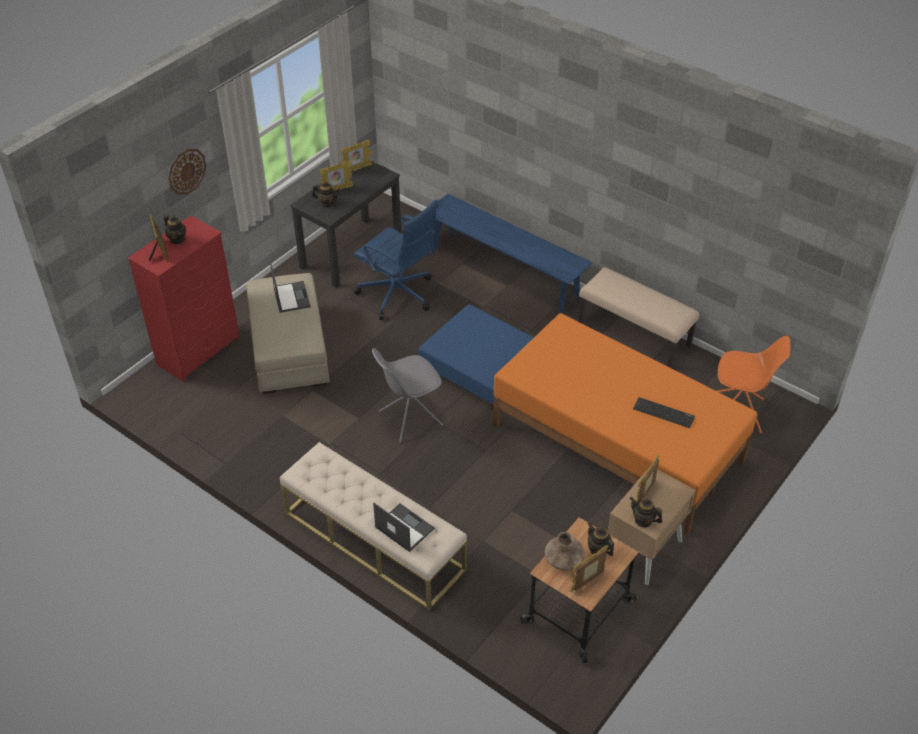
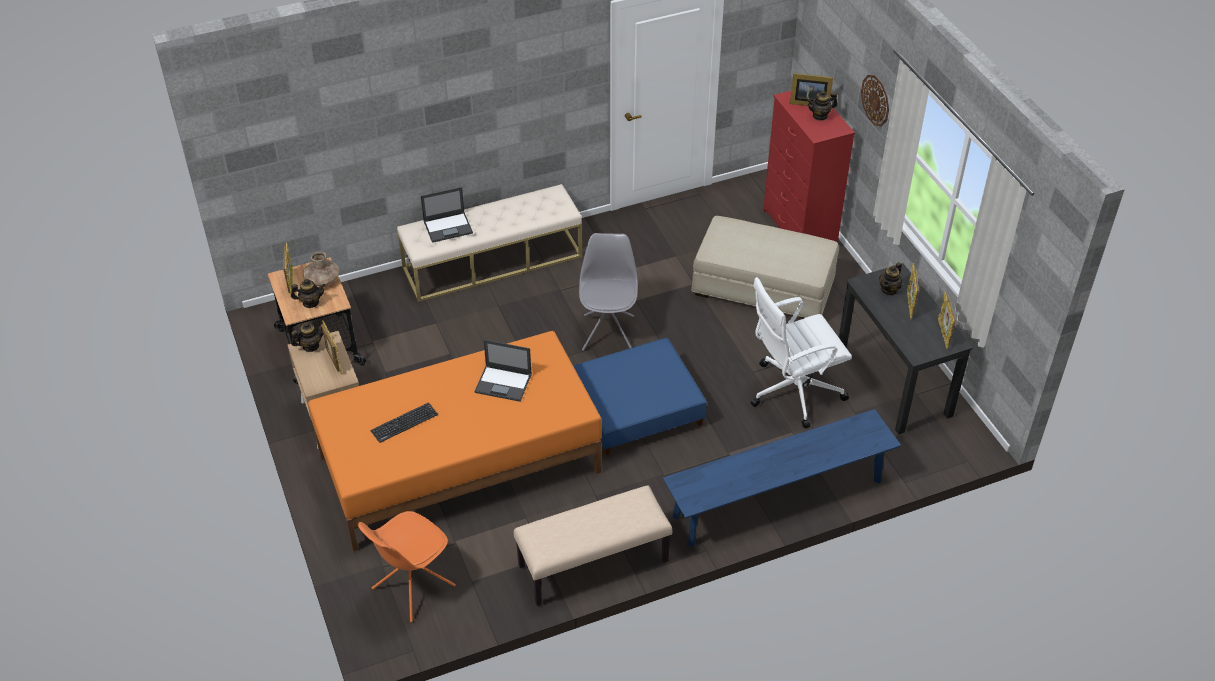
camera: 120 degrees right, 0 degrees up
(291, 297) = (787, 258): laptop -> laptop (504, 383)
(398, 295) = (793, 392): blue office chair -> white office chair

